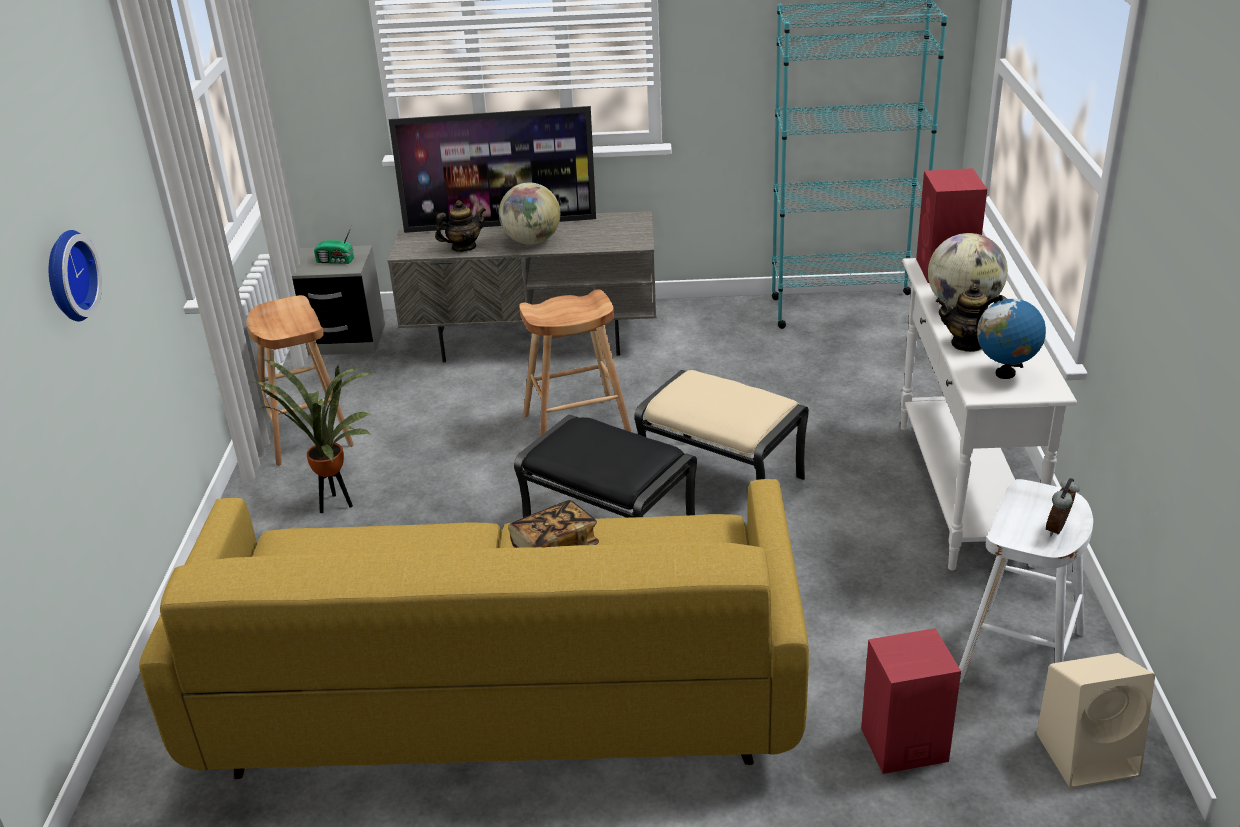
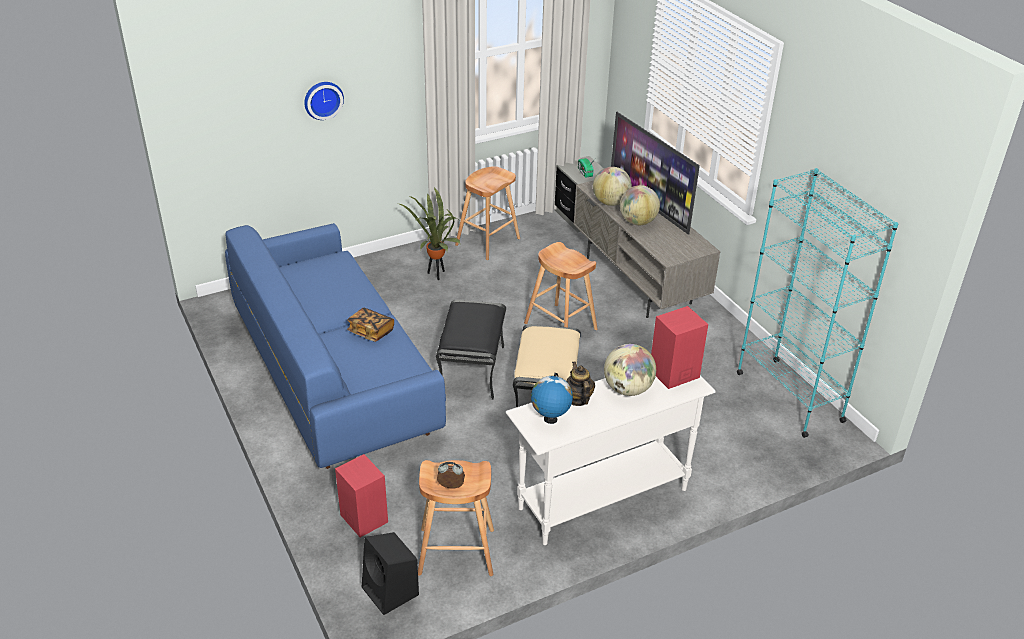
camera: 60 degrees right, 5 degrees up
(463, 247) = (610, 202): teapot -> globe
(500, 690) = (335, 374): yellow sofa -> blue sofa
(1020, 656) = (456, 551): white stool -> brown stool
(1089, 753) = (391, 592): beige speaker -> black speaker

